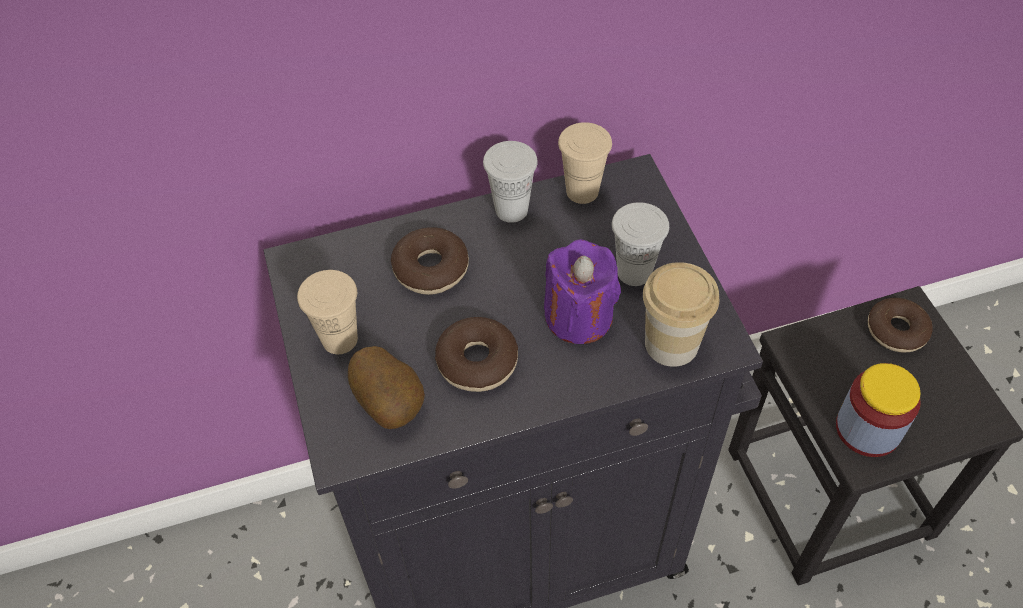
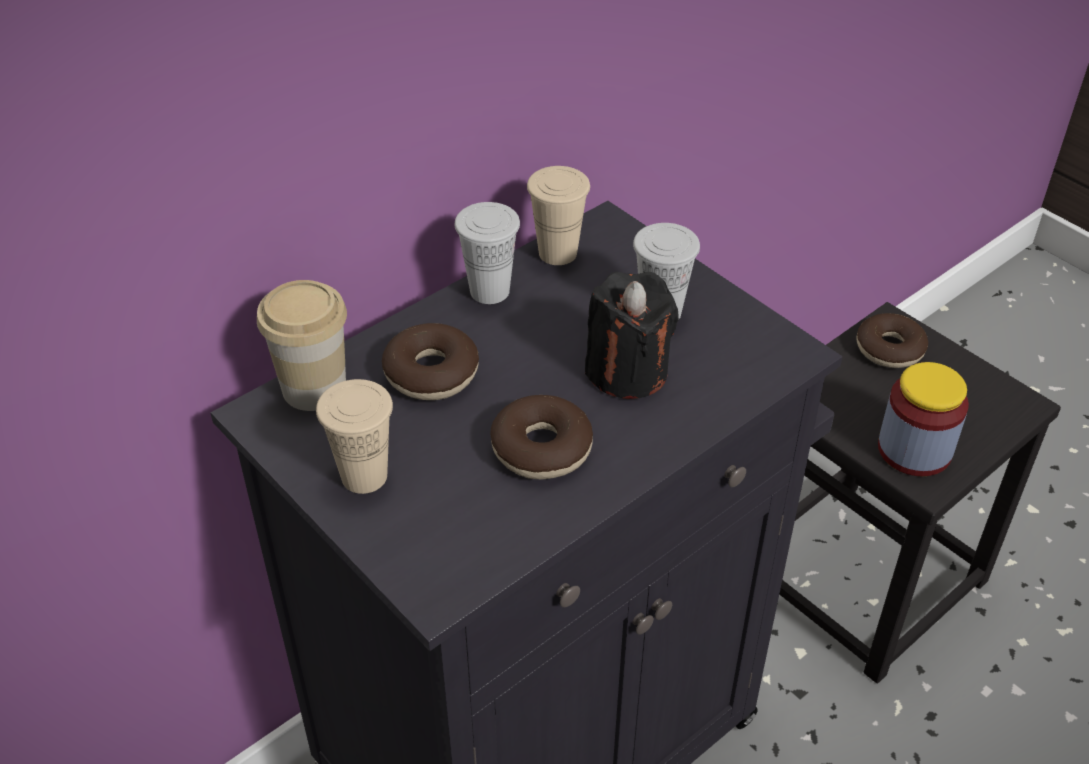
camera: 25 degrees left, 10 degrees down
(391, 404) = (467, 522): potato -> none
(579, 316) = (627, 371): purple candle -> black candle
(671, 344) = (741, 367): cup -> cup (314, 388)

